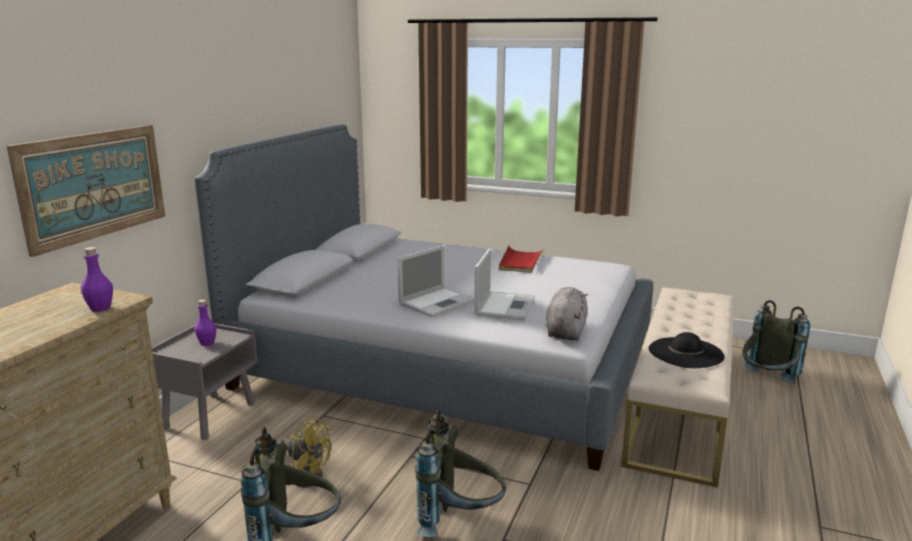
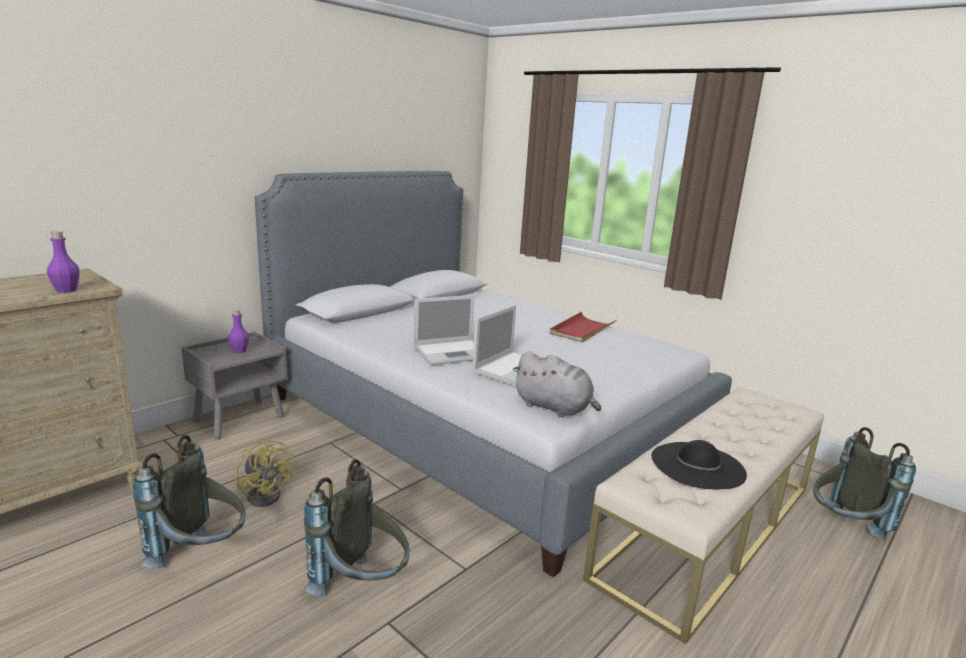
camera: 20 degrees right, 0 degrees up
(94, 185) = (140, 187): picture -> none
(565, 331) = (555, 408): grey plush toy -> grey plush toy turned 90 degrees clockwise

